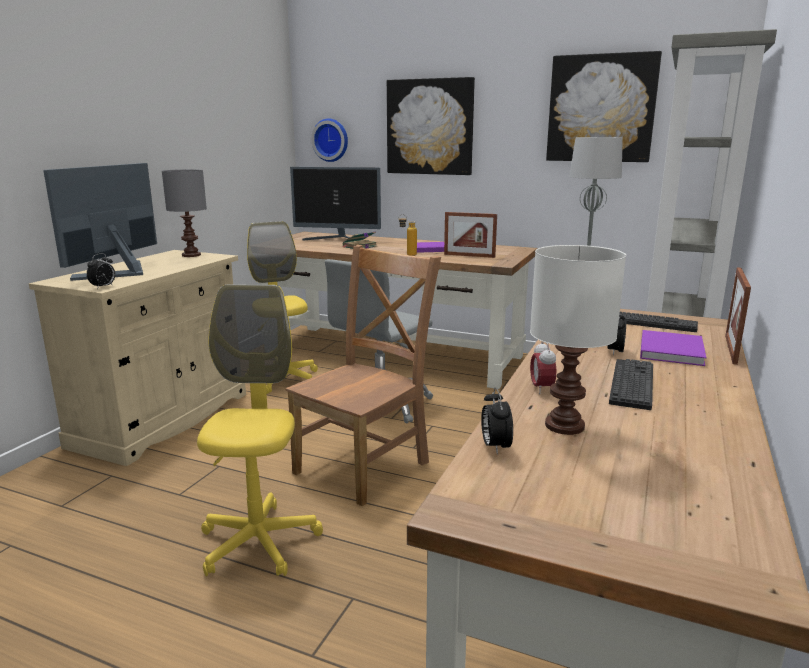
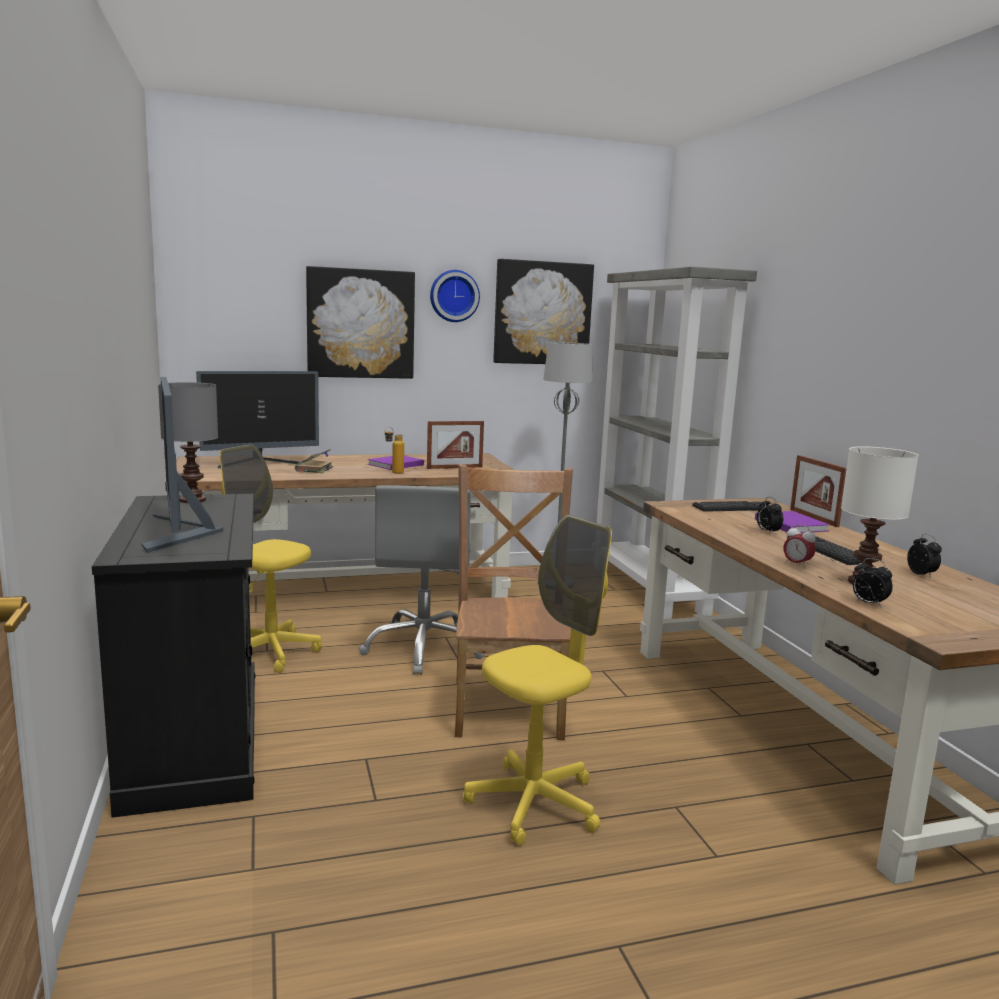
camera: 40 degrees left, 5 degrees down
(103, 287) = (229, 552): alarm clock -> alarm clock (922, 575)
(163, 419) = (195, 738): beige cabinet -> black cabinet
(258, 542) = (534, 804): yellow office chair -> yellow office chair turned 90 degrees clockwise
(331, 140) = (221, 335): wall clock -> wall clock (454, 296)

